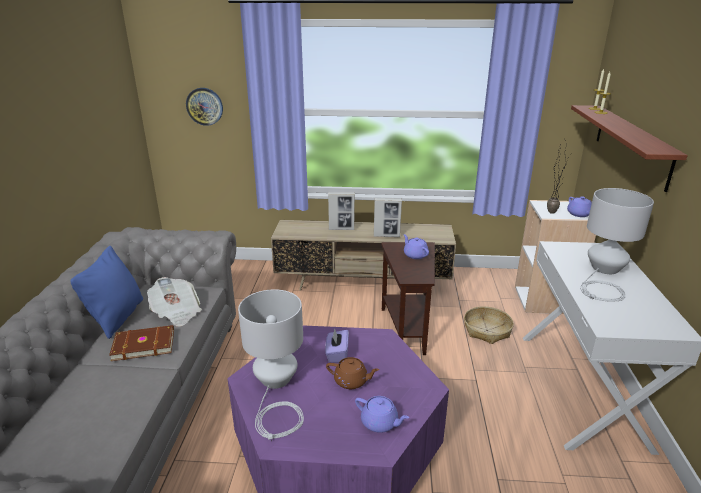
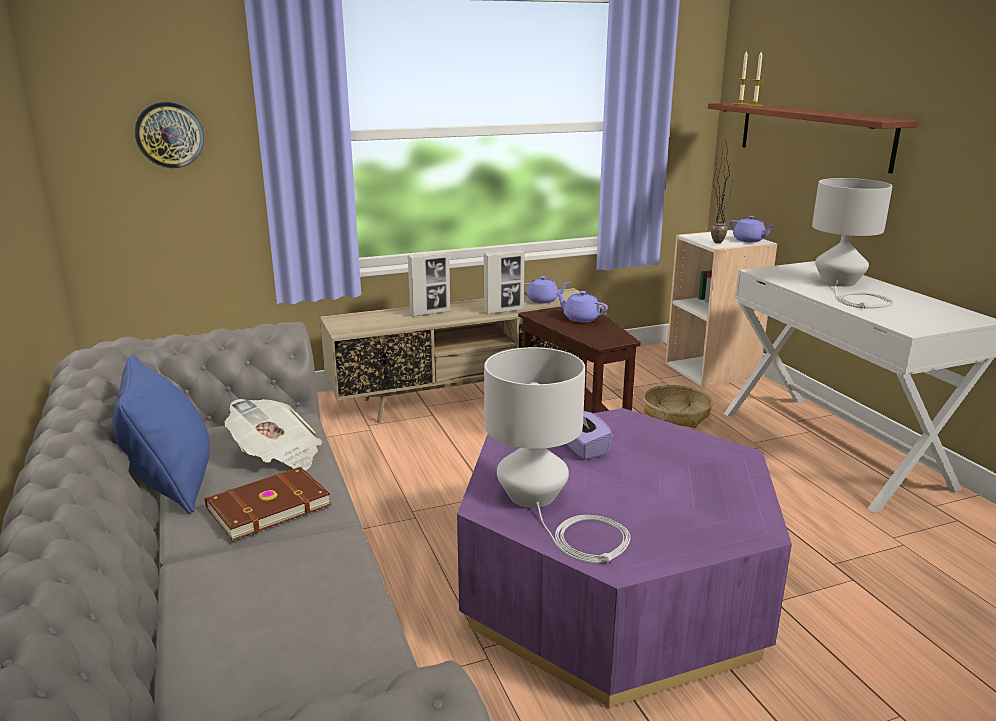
camera: 25 degrees left, 5 degrees down
(351, 381) = (638, 472): brown teapot -> none
(380, 423) = (725, 505): purple teapot -> purple teapot (543, 300)

